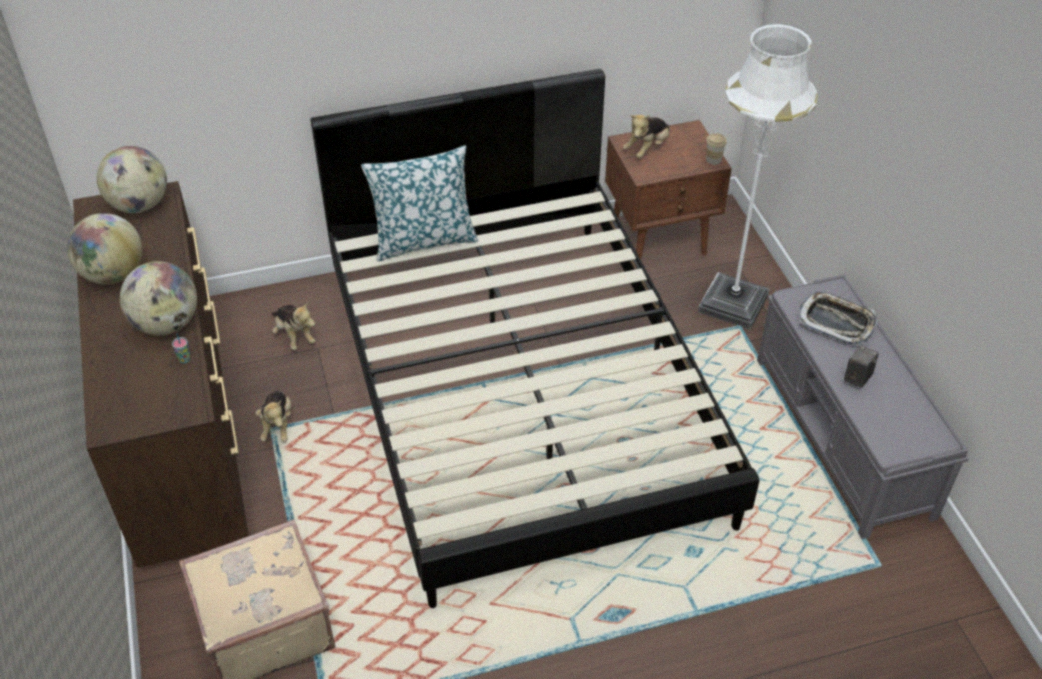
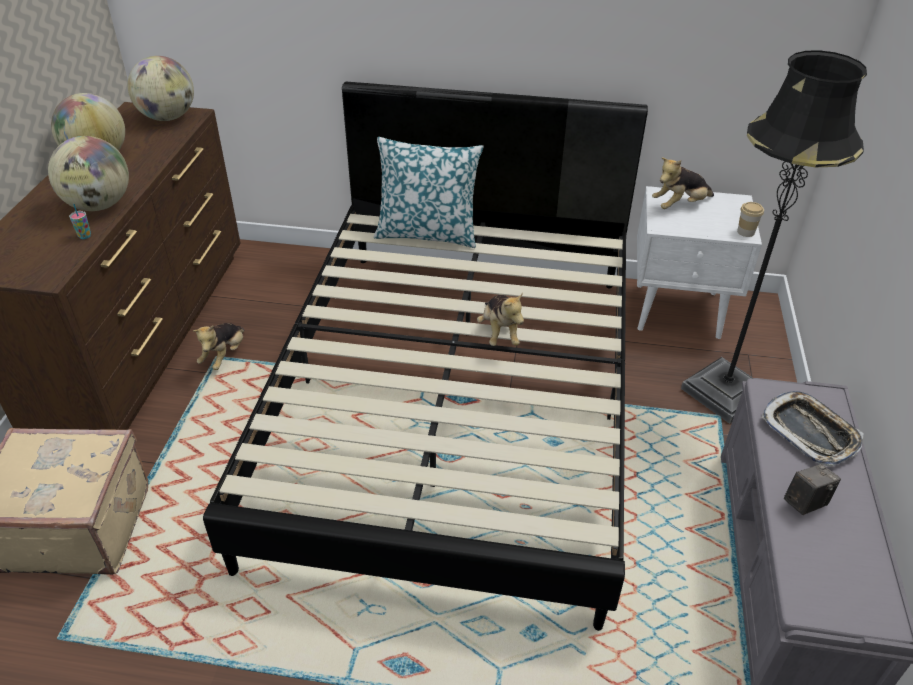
camera: 25 degrees right, 5 degrees down
(294, 336) = (292, 290): plush toy -> plush toy (499, 333)
(660, 239) = (679, 311): brown nightstand -> white nightstand
(733, 303) = (724, 392): white floor lamp -> black floor lamp

